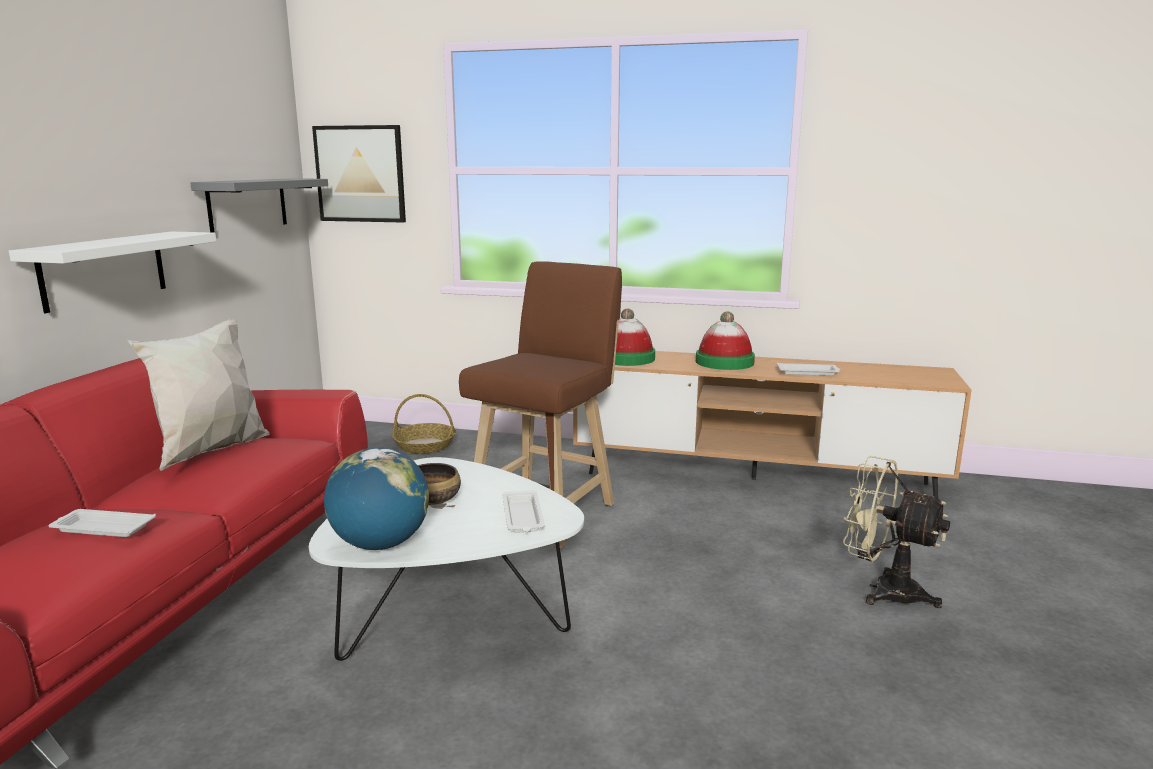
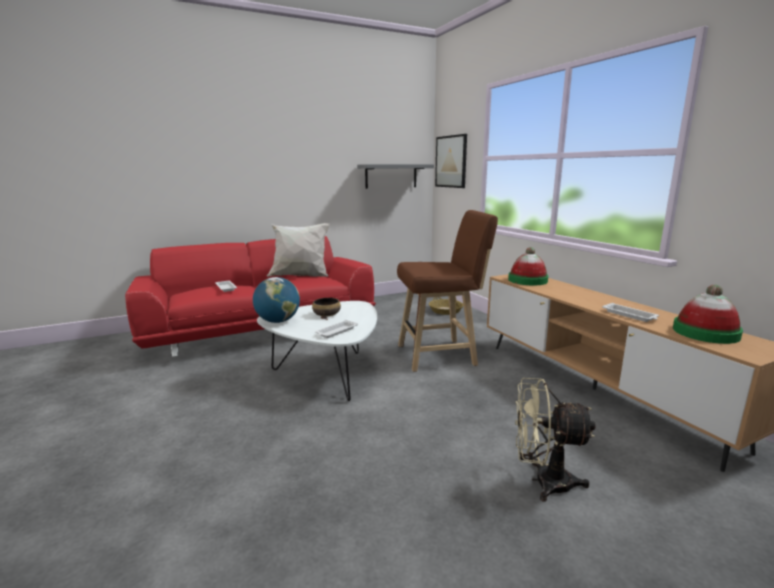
camera: 50 degrees right, 0 degrees up
(104, 270) = (306, 199): white shelf -> none
(724, 362) = (585, 295): hat -> hat (705, 332)
(883, 590) = (543, 481): beige fan -> beige fan turned 75 degrees counterclockwise

